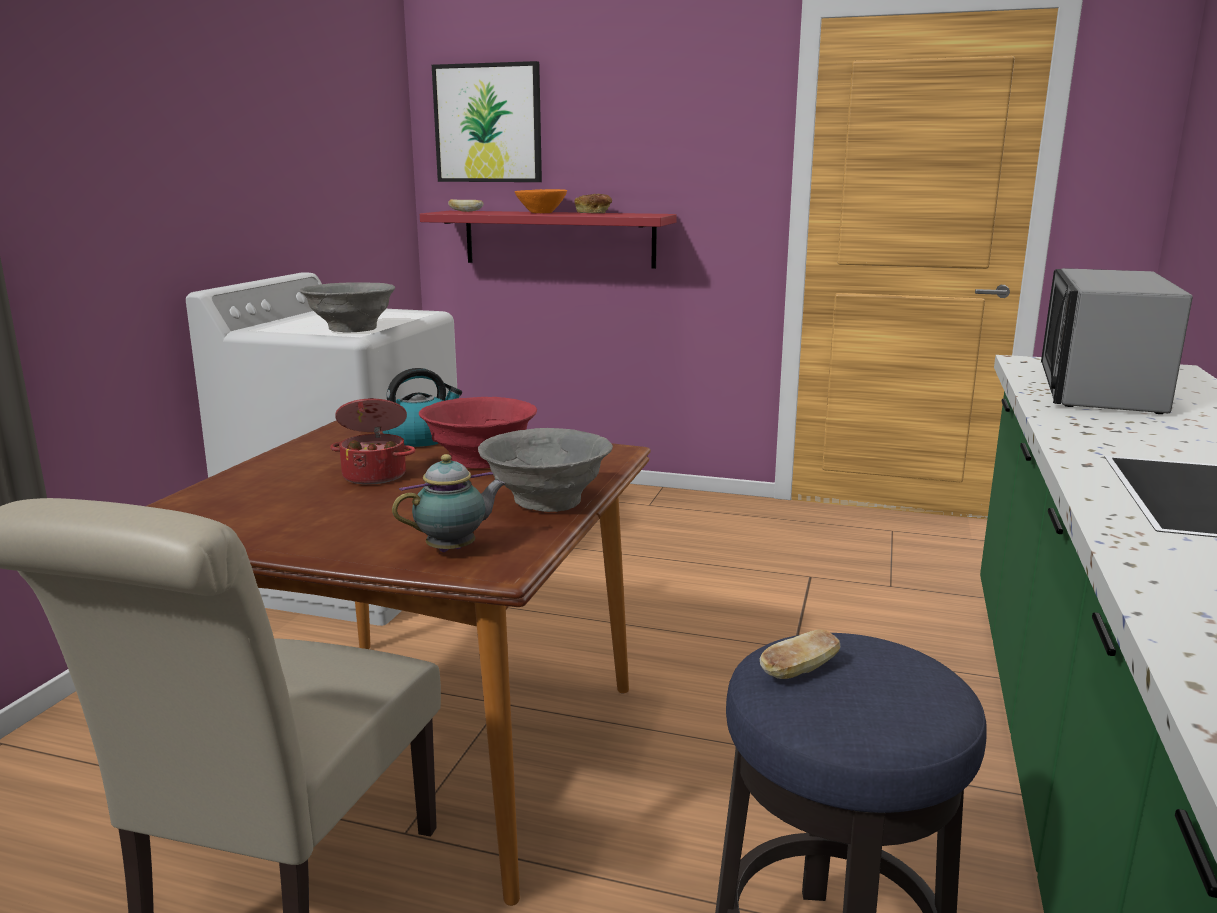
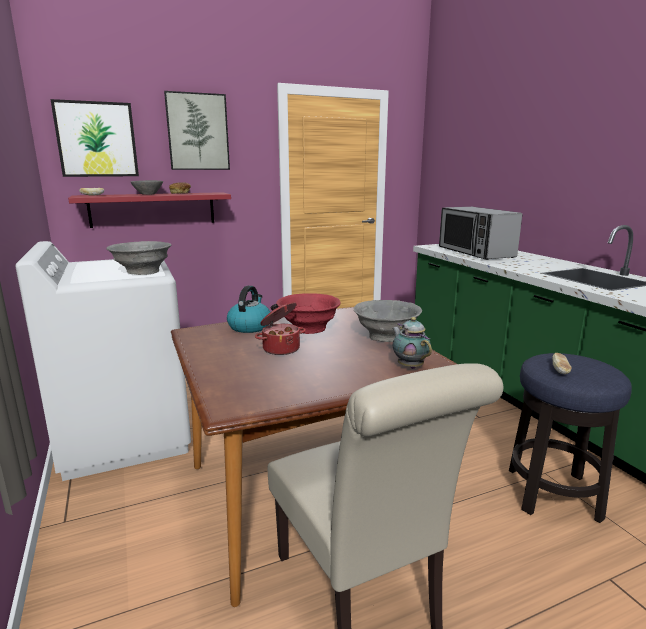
camera: 40 degrees left, 0 degrees up
(455, 549) = (409, 366): teapot -> teapot turned 45 degrees counterclockwise
(540, 213) = (147, 194): orange bowl -> grey bowl
(641, 104) = (198, 132): none -> picture

